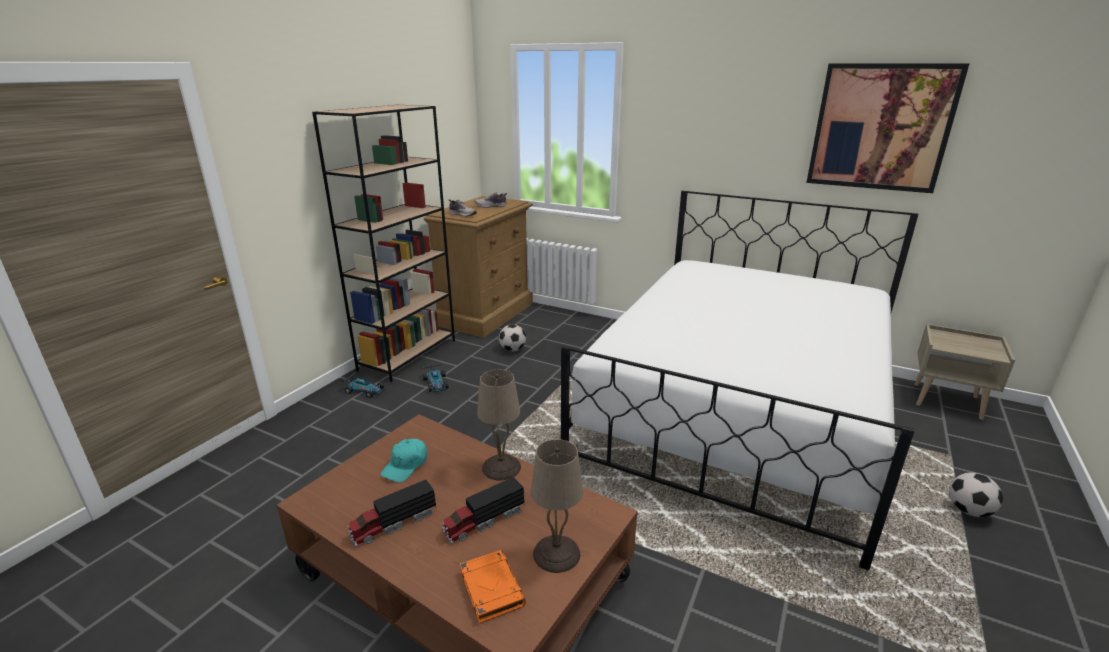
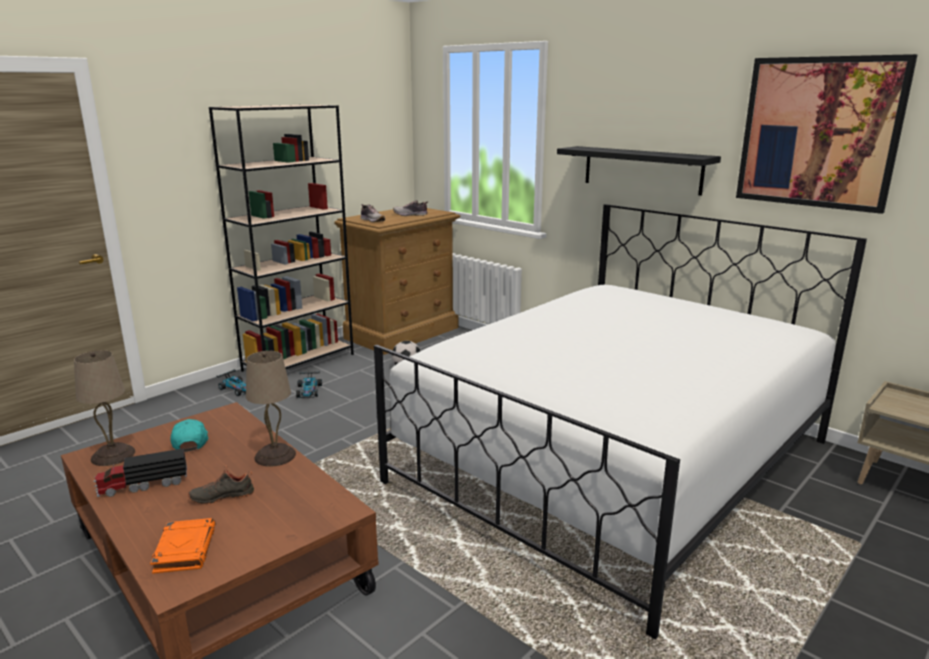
camera: 15 degrees right, 5 degrees down
(406, 466) = (190, 441): turquoise cap -> turquoise cap turned 120 degrees clockwise
(483, 521) = (222, 496): toy truck -> black shoe
(556, 554) = (265, 533): beige table lamp -> beige table lamp (112, 455)
(717, 160) = (642, 169): none -> black shelf
(969, 511) = (839, 605): football -> none

